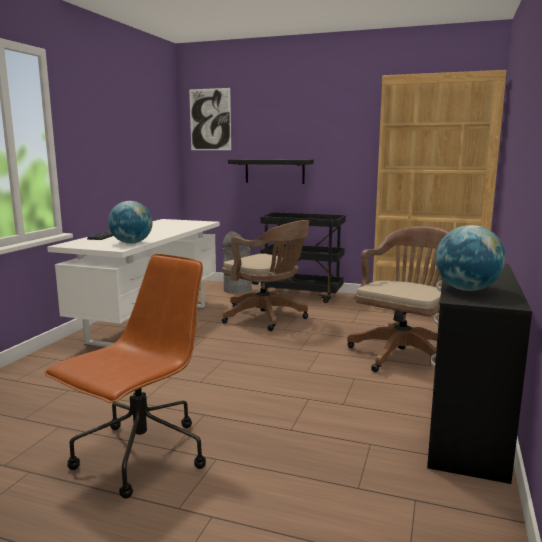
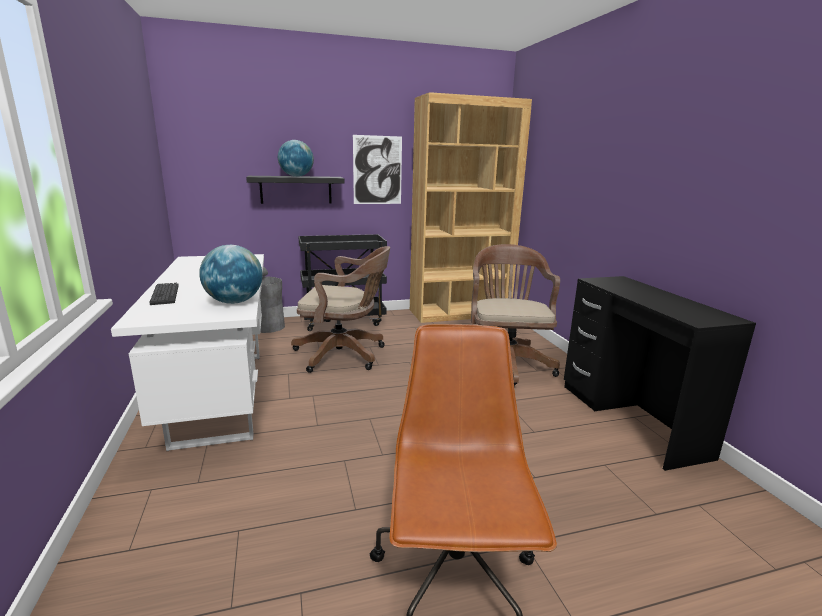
camera: 35 degrees left, 5 degrees up
(210, 119) = (205, 125): picture -> picture (377, 170)
(467, 289) = (675, 309): globe -> globe (296, 176)

